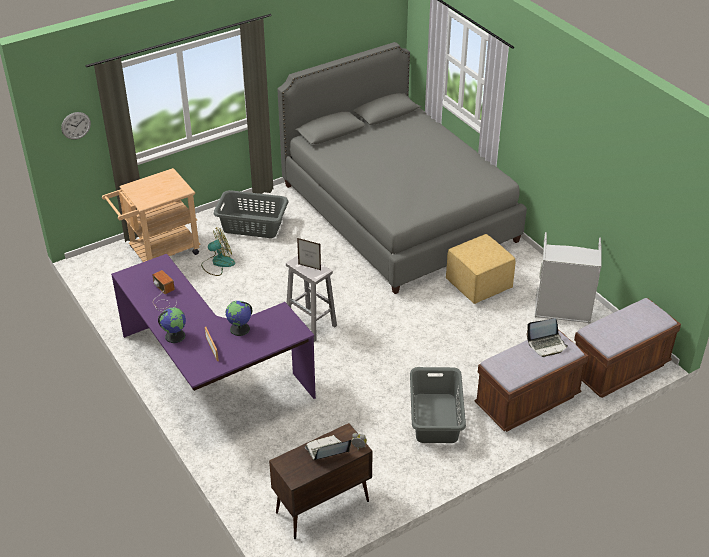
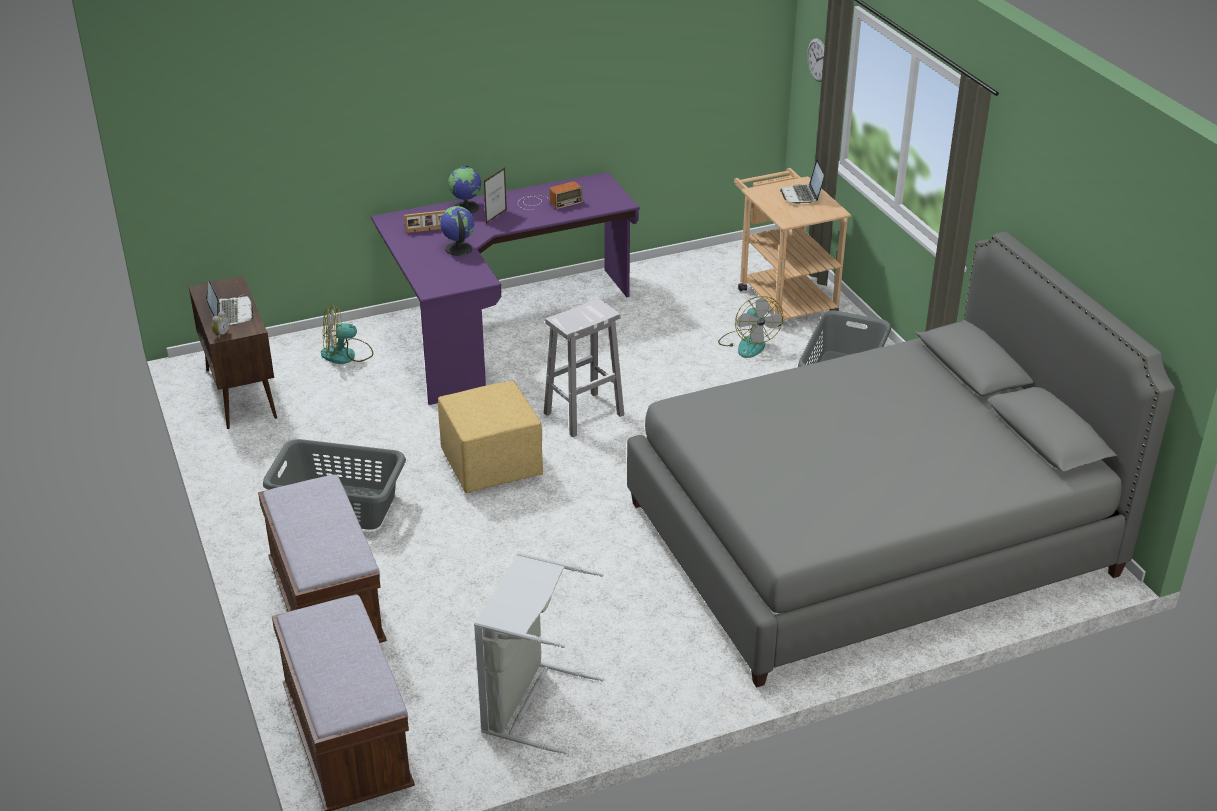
camera: 100 degrees right, 5 degrees down
(259, 457) = (346, 355): none -> fan
(309, 267) = (580, 316): picture frame -> picture frame (496, 216)
(478, 284) = (633, 605): yellow ottoman -> yellow ottoman (493, 466)
(547, 345) = (335, 546): laptop -> laptop (802, 195)

